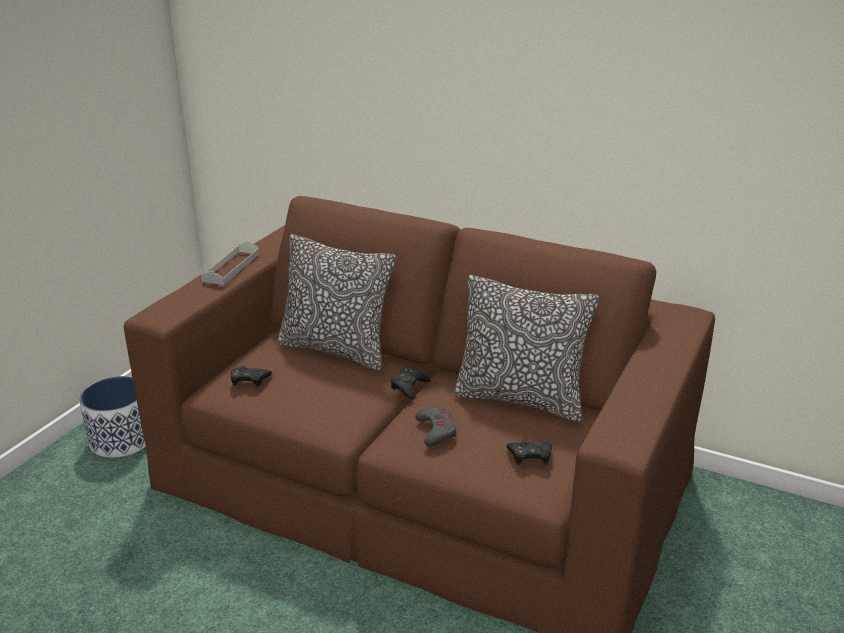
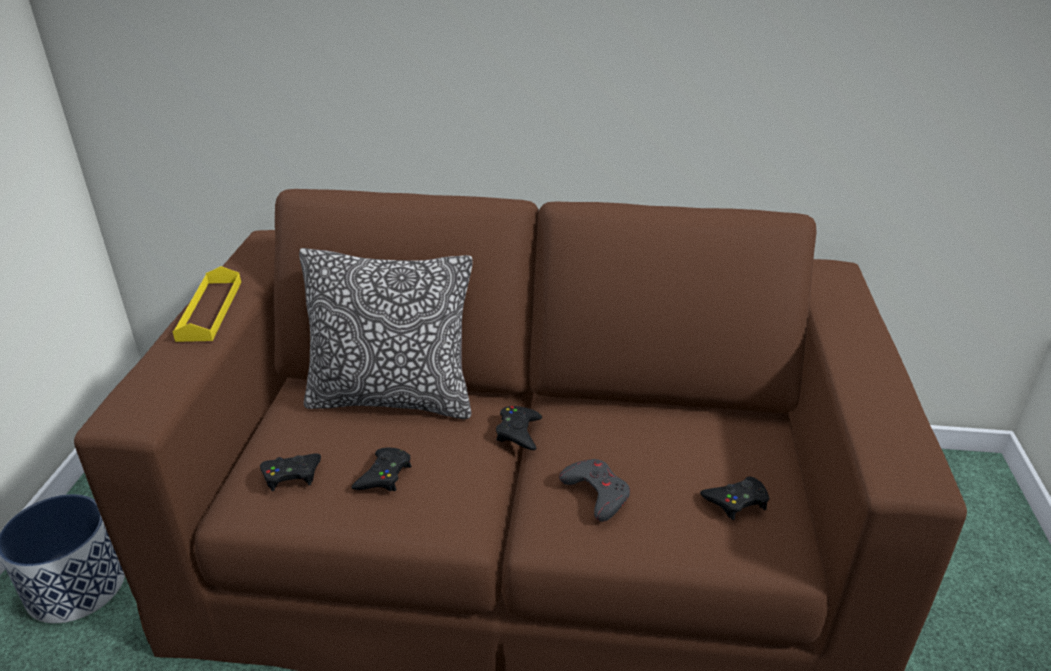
camera: 20 degrees left, 5 degrees up
(231, 267) = (210, 310): grey tray -> yellow tray
(305, 391) = (384, 475): none -> black game controller
(520, 399) = (670, 419): pillow -> none

